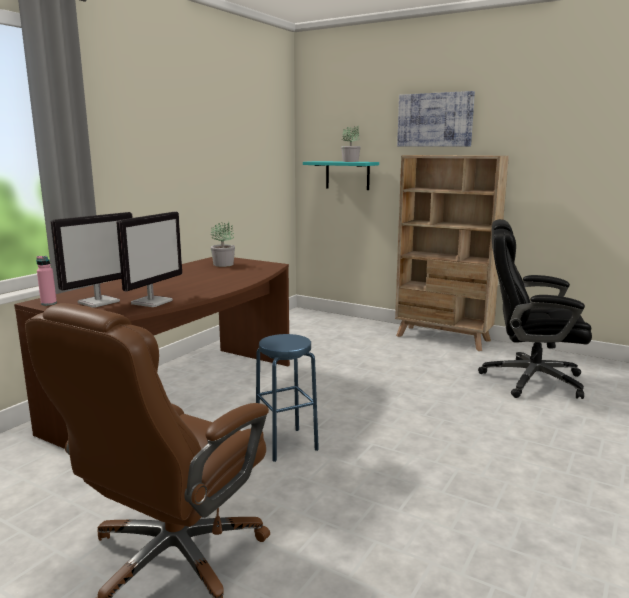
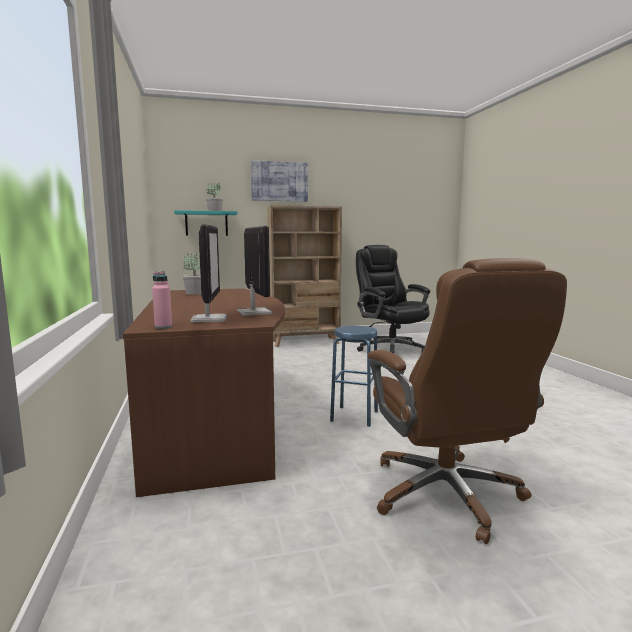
camera: 45 degrees left, 5 degrees down
(529, 380) = (390, 349): black office chair -> black office chair turned 90 degrees clockwise

